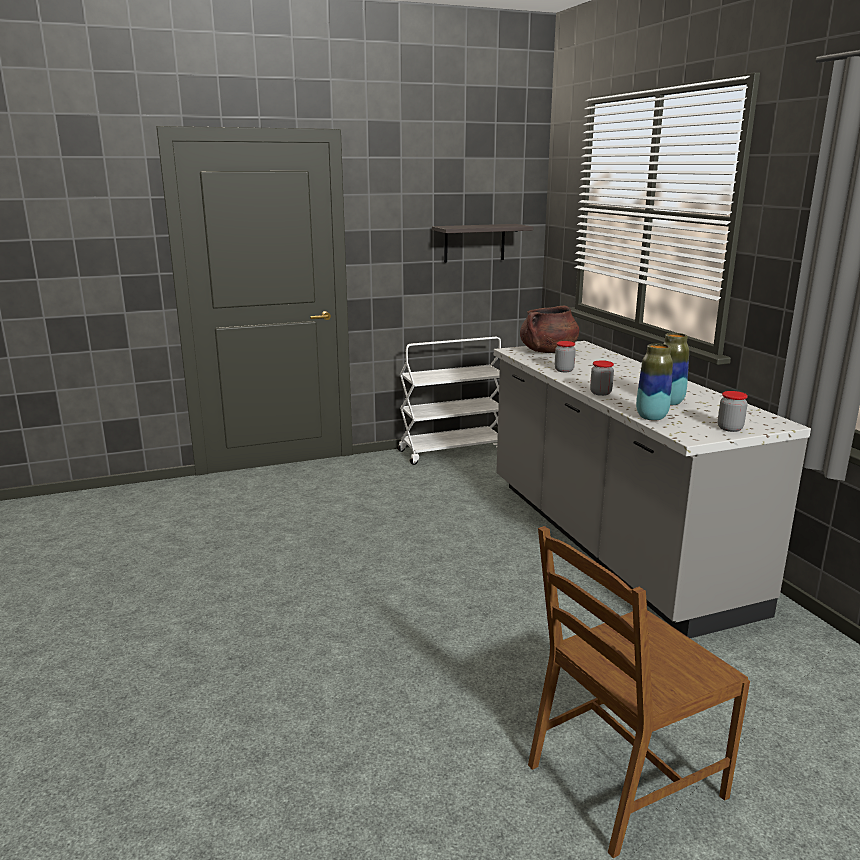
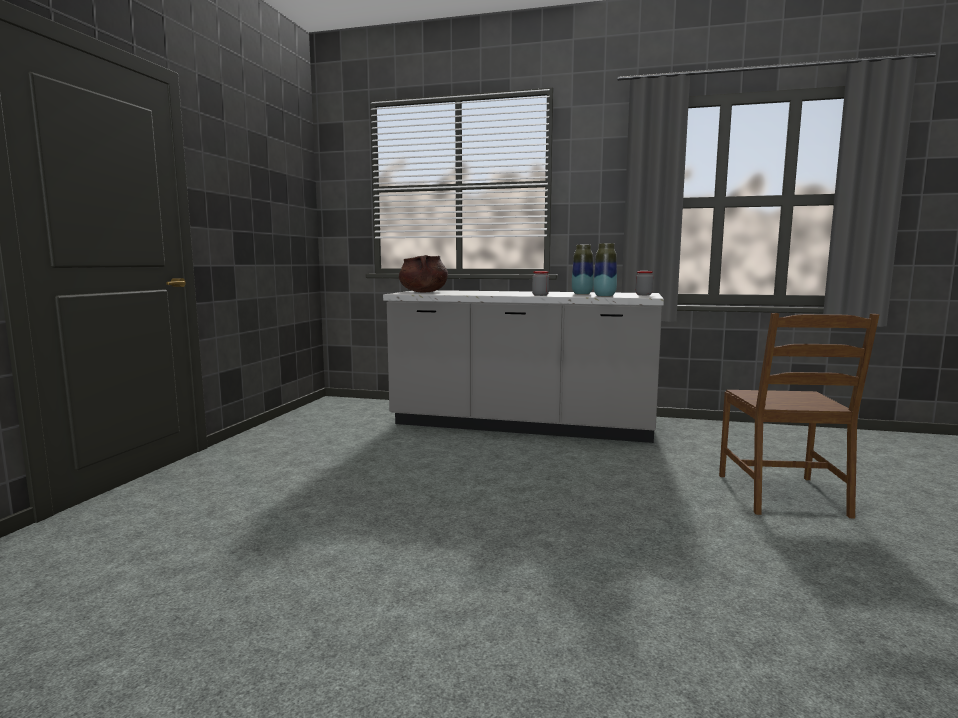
camera: 55 degrees left, 10 degrees down
(452, 451) = (296, 420): white cart -> none
(474, 243) = (280, 218): shelf -> none
(564, 370) = (476, 294): jar -> none

